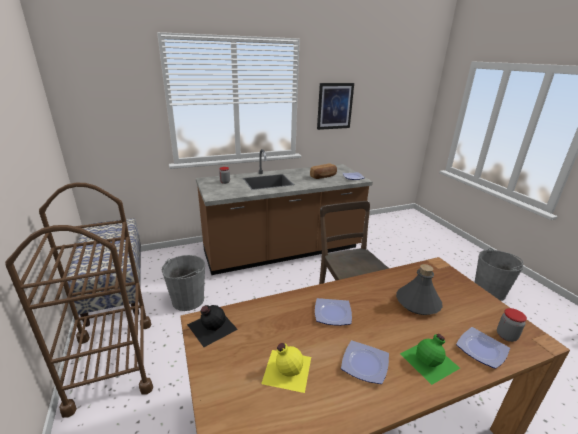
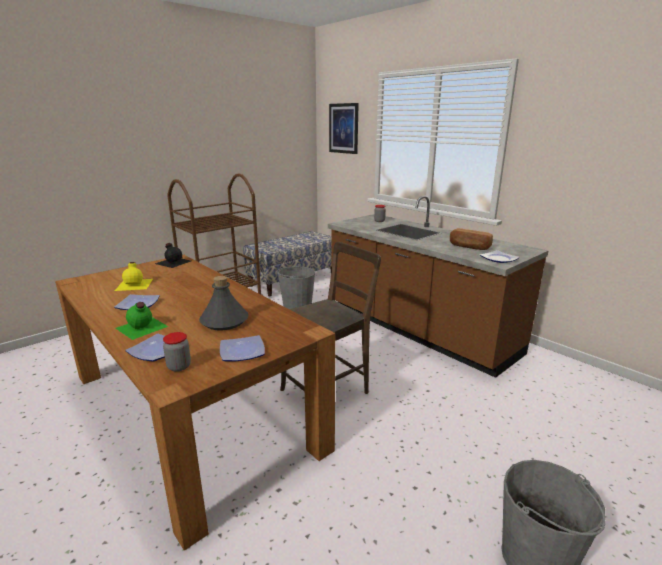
camera: 70 degrees right, 5 degrees down
(332, 314) = (195, 290): plate -> plate (241, 351)
(334, 106) = (567, 158): picture -> picture (343, 128)

